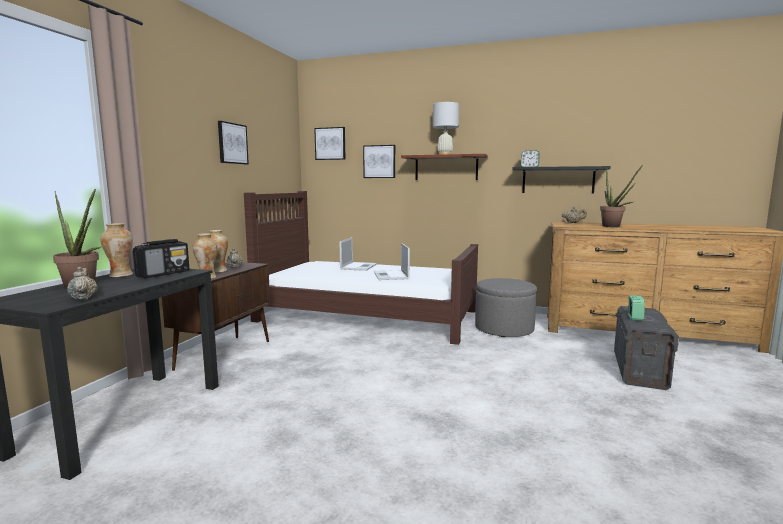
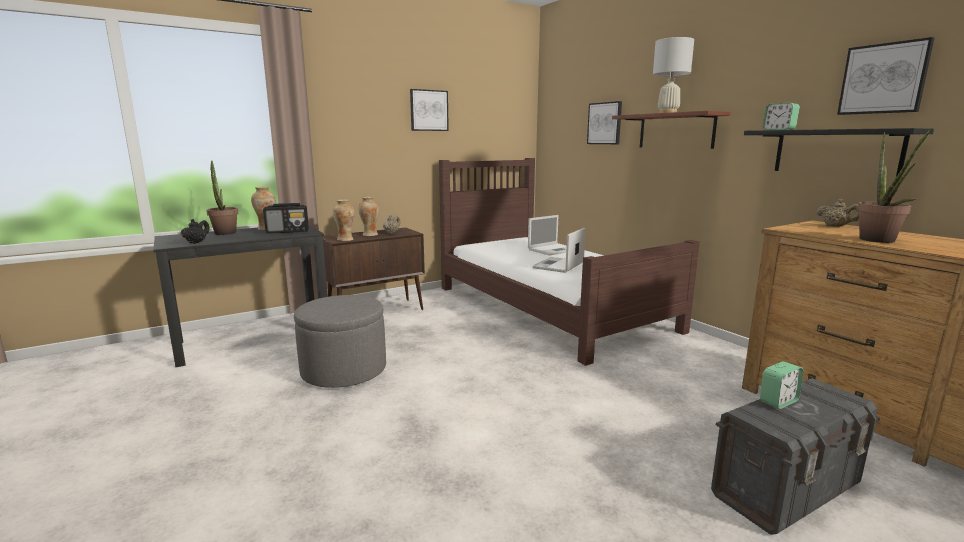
camera: 40 degrees right, 5 degrees up
(83, 298) = (196, 242): beige teapot -> black teapot
(330, 143) = (561, 102): picture -> picture (883, 79)
(504, 329) = (681, 365): grey ottoman -> grey ottoman (344, 370)

